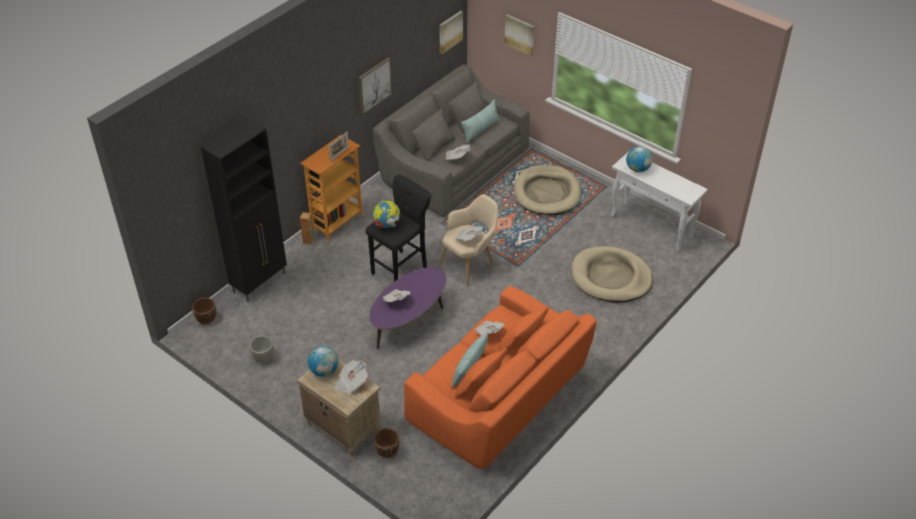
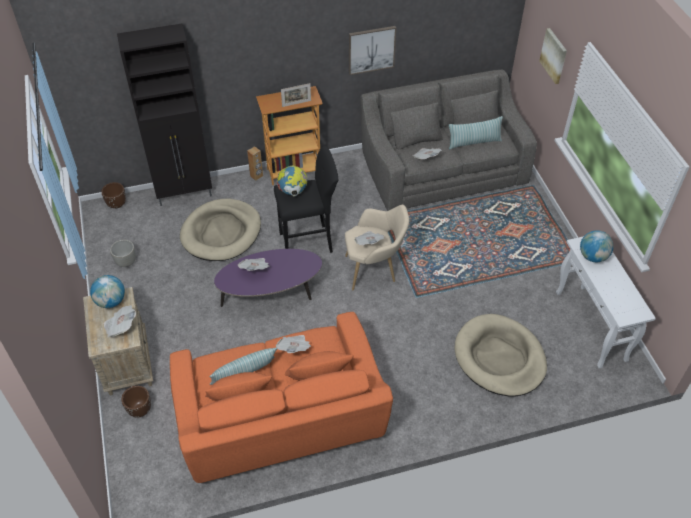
camera: 35 degrees right, 5 degrees up
(450, 31) = (492, 27): picture -> none
(547, 193) = (510, 237): beige dog bed -> beige dog bed (221, 232)

